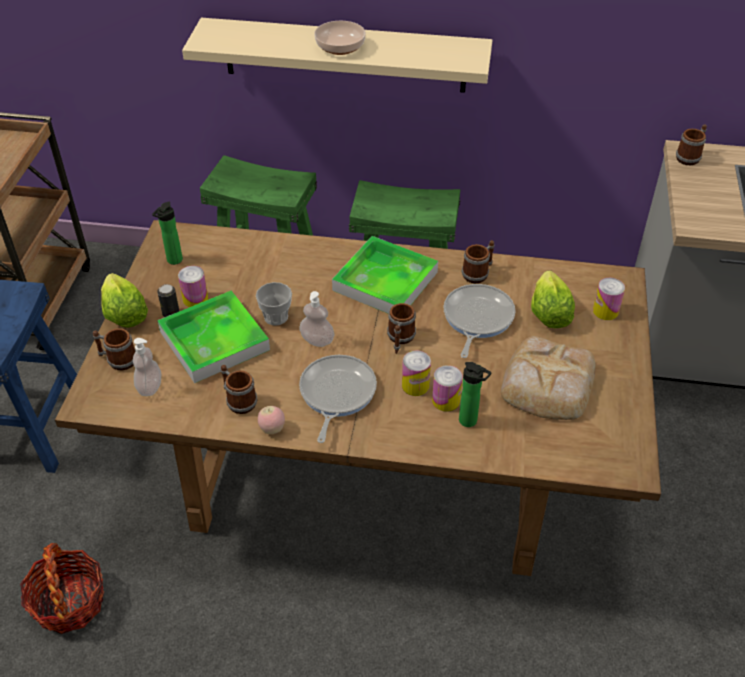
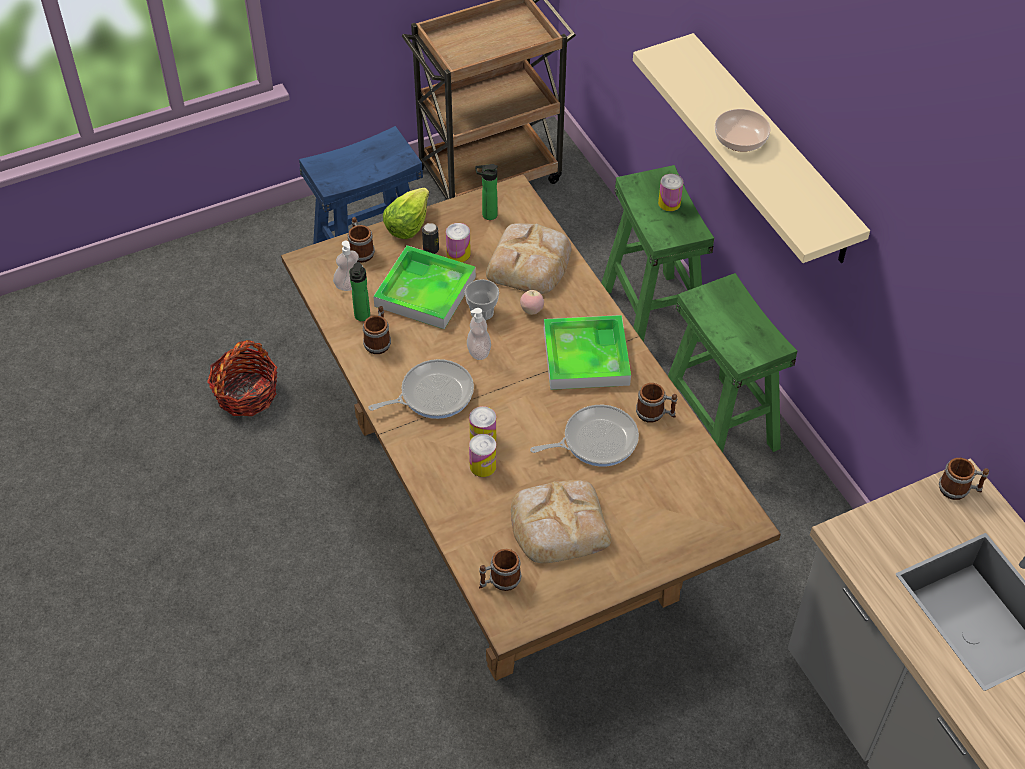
camera: 55 degrees right, 5 degrees up
(253, 262) = (530, 262): none -> bread
(272, 429) = (367, 376): apple -> apple (532, 310)
(400, 339) = (525, 402): mug -> mug (499, 581)
(470, 422) = (473, 493): bottle -> bottle (362, 317)
(549, 312) = (649, 487): lettuce -> none
(605, 311) = (689, 528): can -> can (669, 203)

